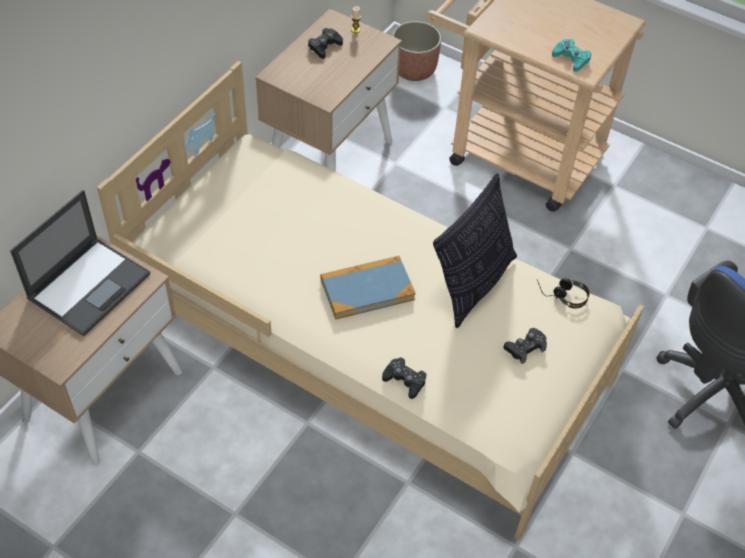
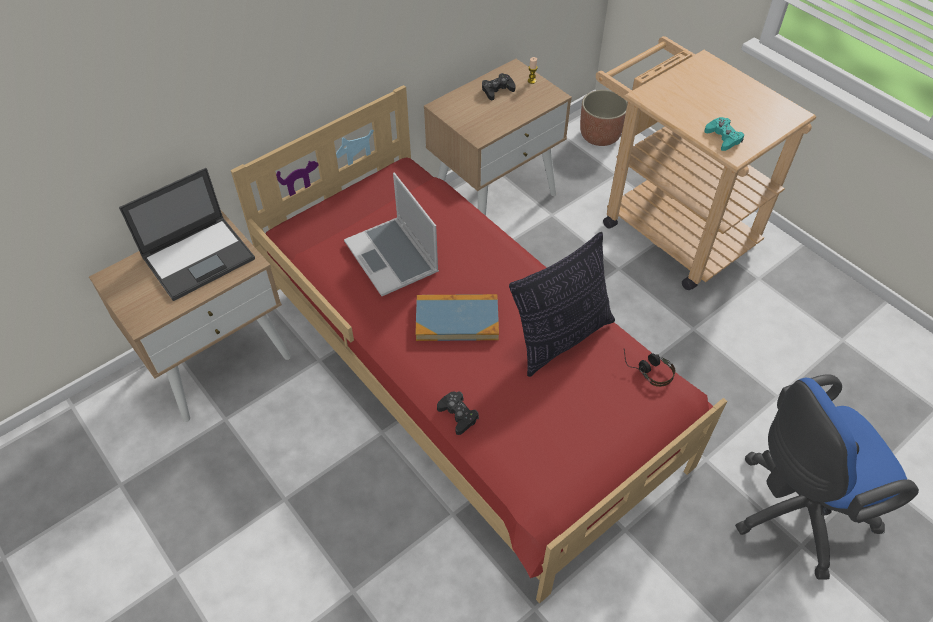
camera: 20 degrees right, 0 degrees up
(278, 242) = (393, 258): none -> laptop
(371, 343) = (468, 373): beige bed -> red bed
(525, 348) = (590, 413): black game controller -> none

